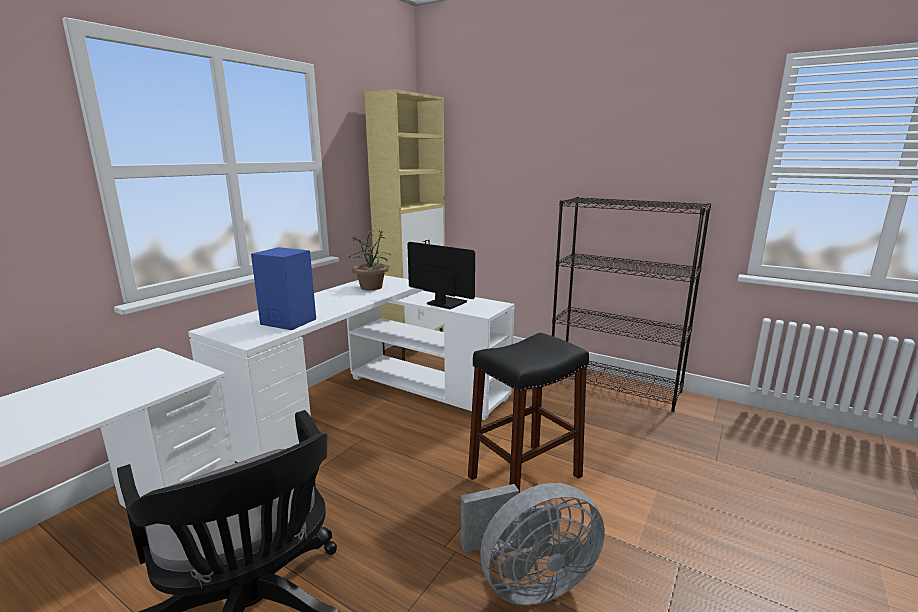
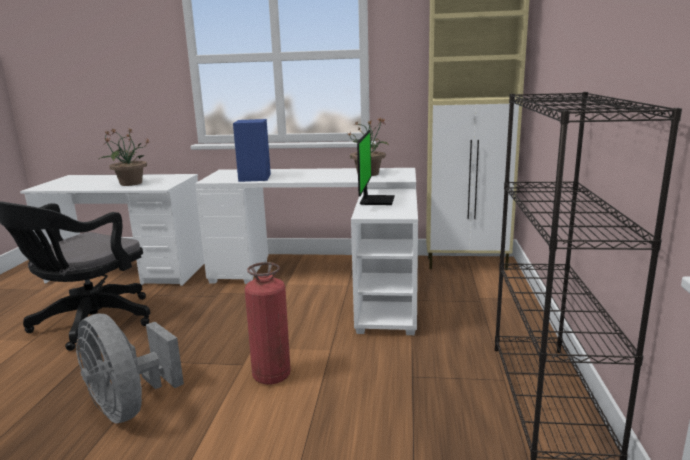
camera: 65 degrees right, 0 degrees up
(110, 393) = (130, 183): none -> potted plant
(525, 477) = (271, 376): black stool -> fire extinguisher

